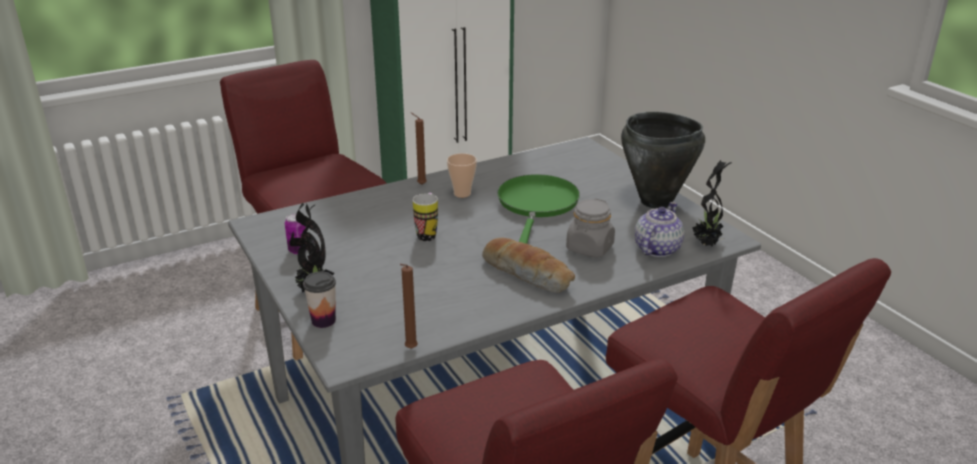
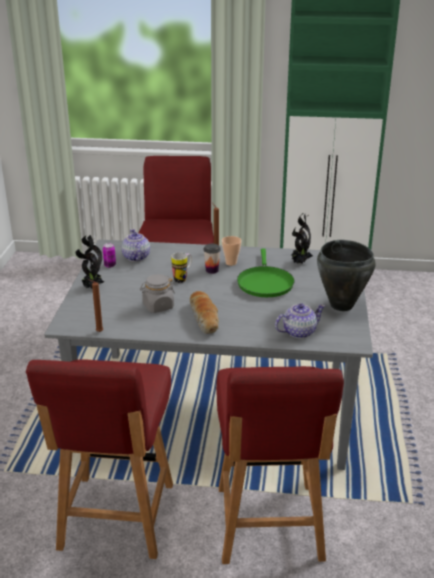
camera: 35 degrees right, 0 degrees up
(322, 227) = (136, 257): none -> teapot
(323, 320) = (78, 303): cup -> cup (212, 270)
(537, 205) = (265, 283): green frying pan -> green frying pan turned 135 degrees clockwise
(589, 248) = (259, 317): grey jar -> grey jar (158, 306)
(706, 244) = (334, 341): potted plant -> potted plant (299, 263)

